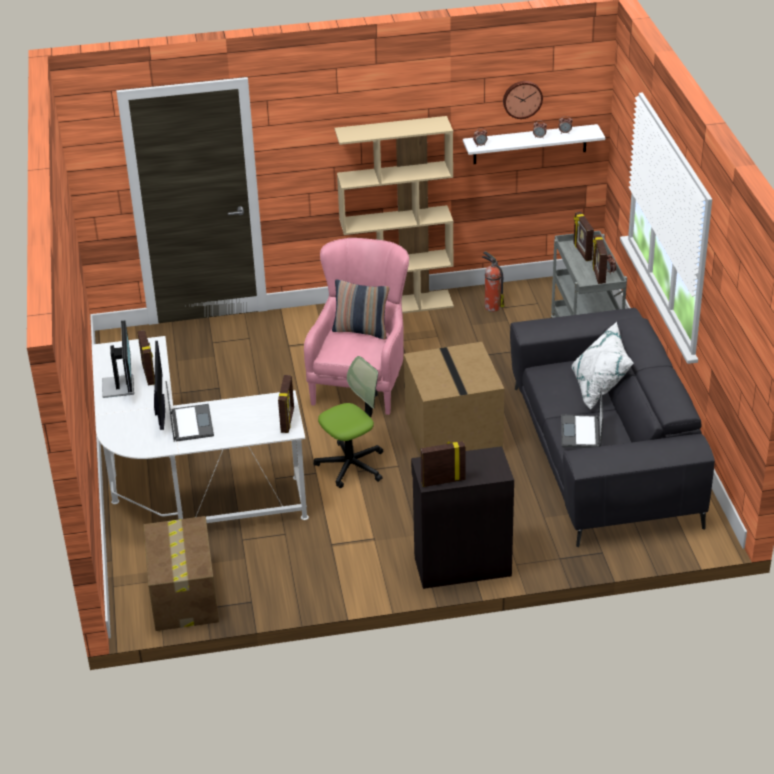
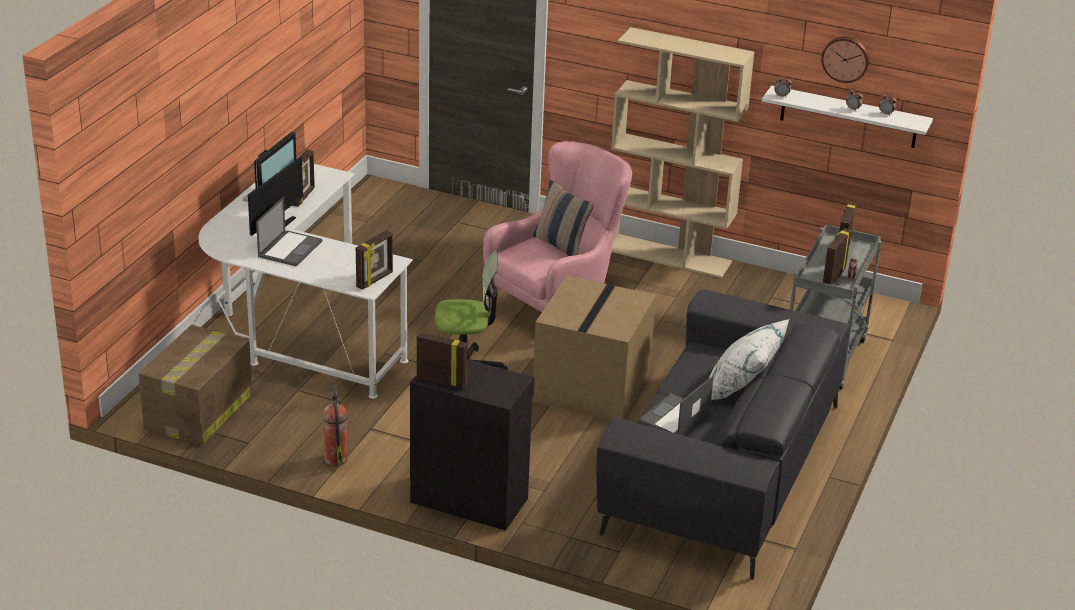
camera: 30 degrees right, 5 degrees down
(492, 306) = (761, 292): fire extinguisher -> fire extinguisher (336, 458)

